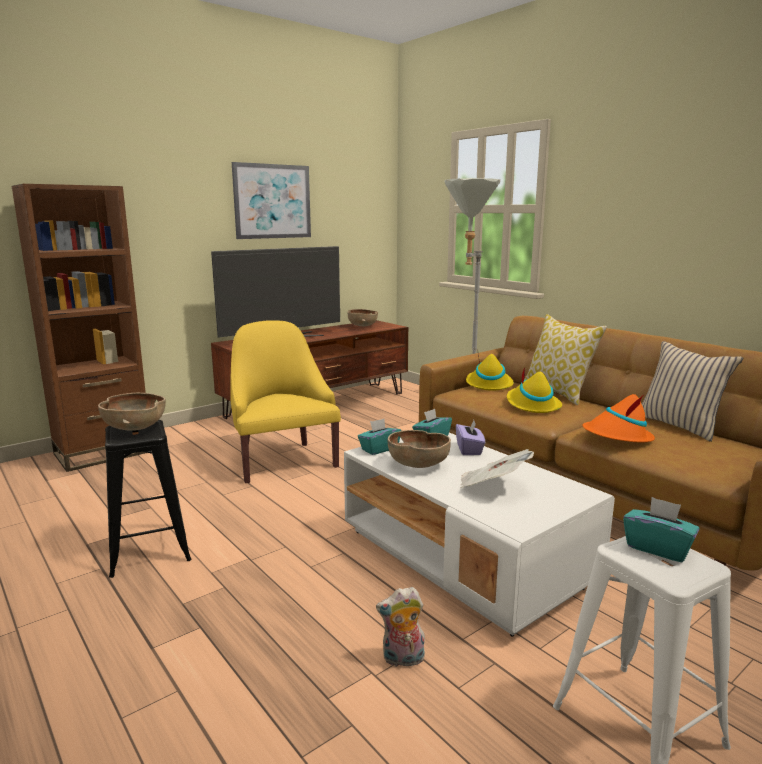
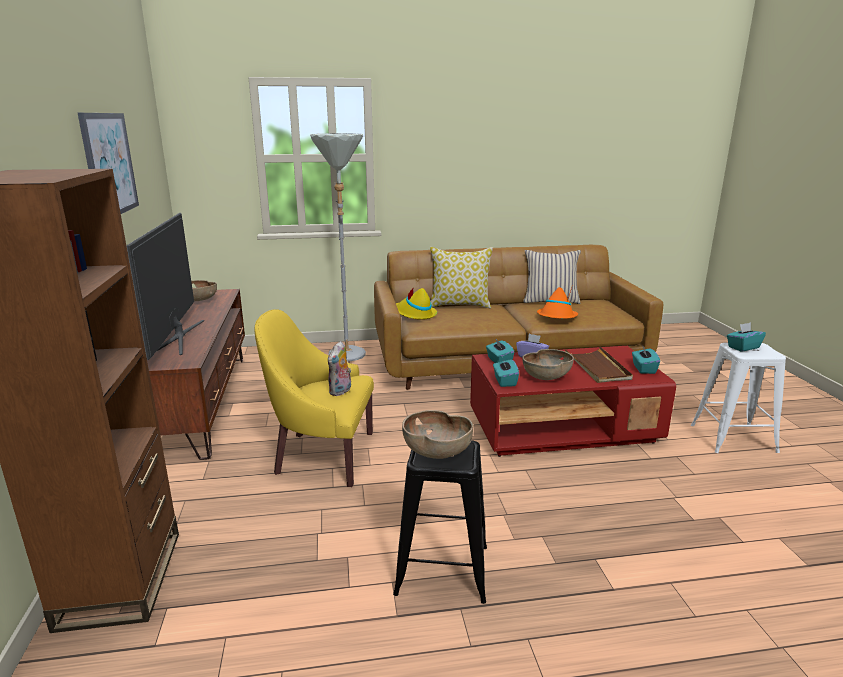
camera: 60 degrees left, 5 degrees up
(402, 660) = (664, 483): plush toy -> plush toy (341, 391)
(464, 557) = (563, 428): white coffee table -> red coffee table
(492, 487) = (597, 367): newspaper -> brown tray
(532, 405) = (477, 317): yellow hat -> none
(534, 515) = (643, 369): none -> turquoise tissue box

